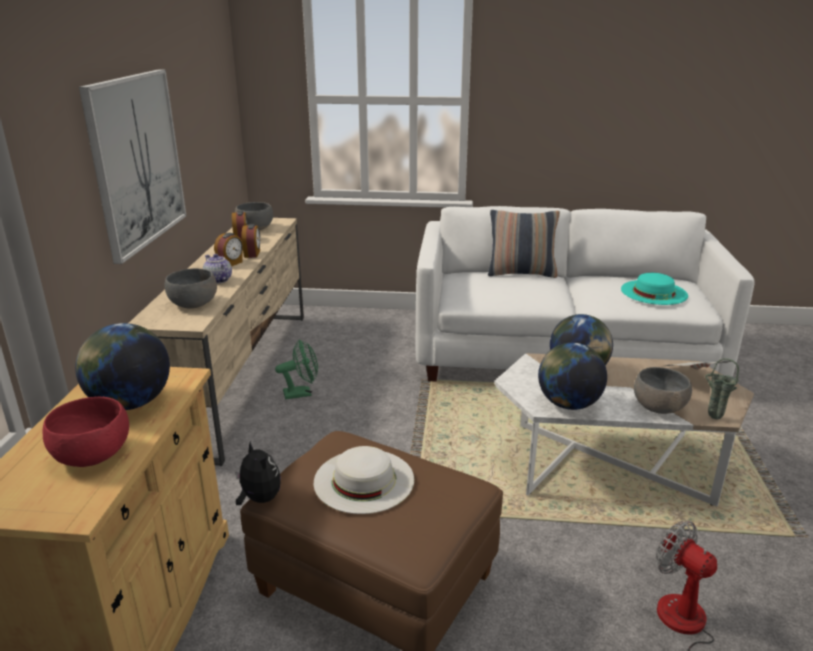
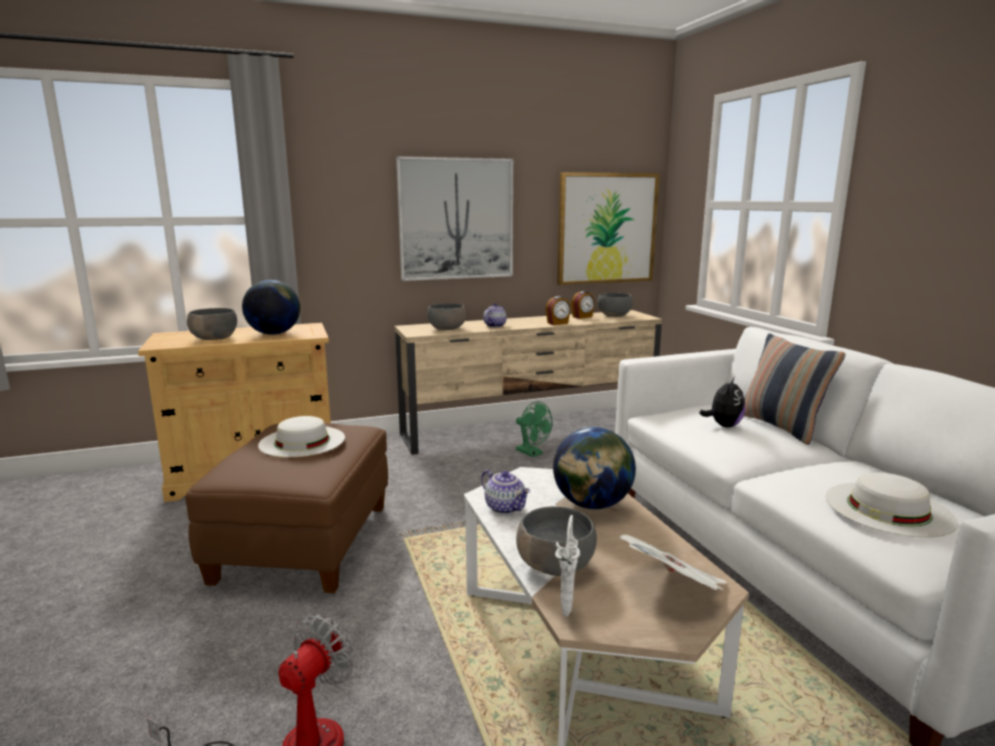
camera: 65 degrees right, 10 degrees down
(92, 455) = (214, 338): red bowl -> grey bowl
(218, 135) = (607, 228): none -> picture
(230, 263) = (529, 323): alarm clock -> none
(259, 499) = (277, 423): plush toy -> plush toy (723, 425)
(568, 404) = (506, 507): globe -> teapot
(654, 292) = (888, 508): turquoise hat -> white hat
(712, 417) = (565, 611): green vase -> white vase

